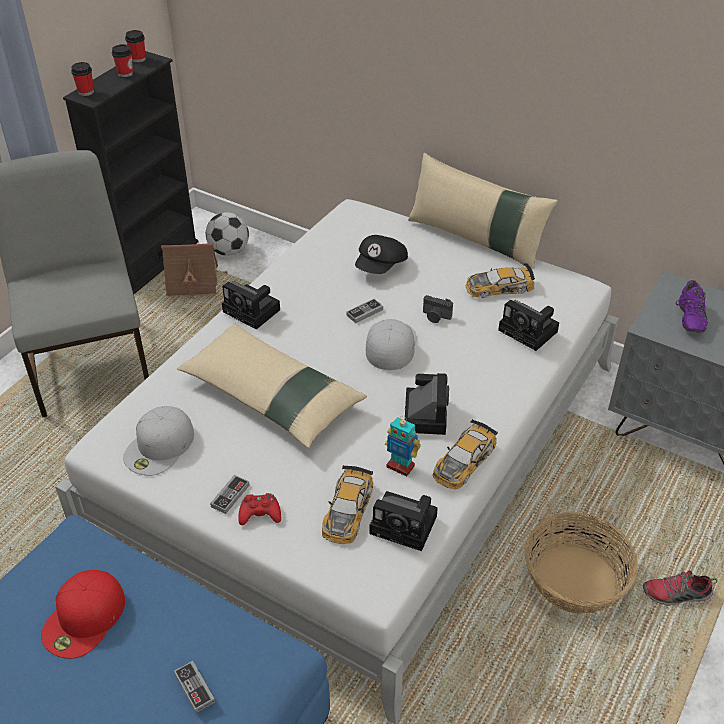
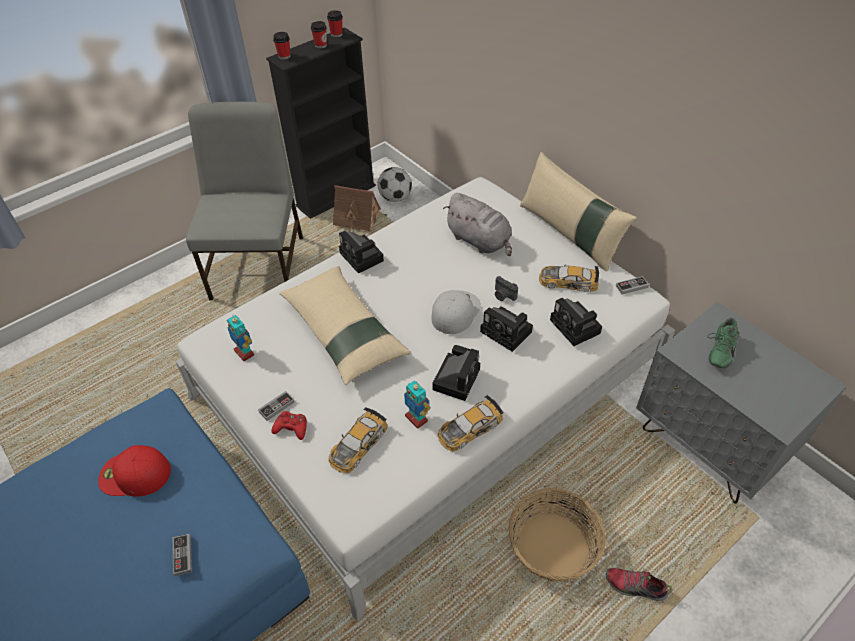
camera: 20 degrees right, 5 degrees up
(84, 618) = (134, 475): red cap -> red cap turned 45 degrees clockwise
(160, 446) = (244, 352): white cap -> toy robot
(364, 312) = (448, 278): game controller -> game controller (631, 286)
(381, 266) = (480, 241): black cap -> grey plush toy
(406, 525) = (397, 471): camera -> camera (508, 332)
(688, 318) = (718, 351): purple shoe -> green shoe

